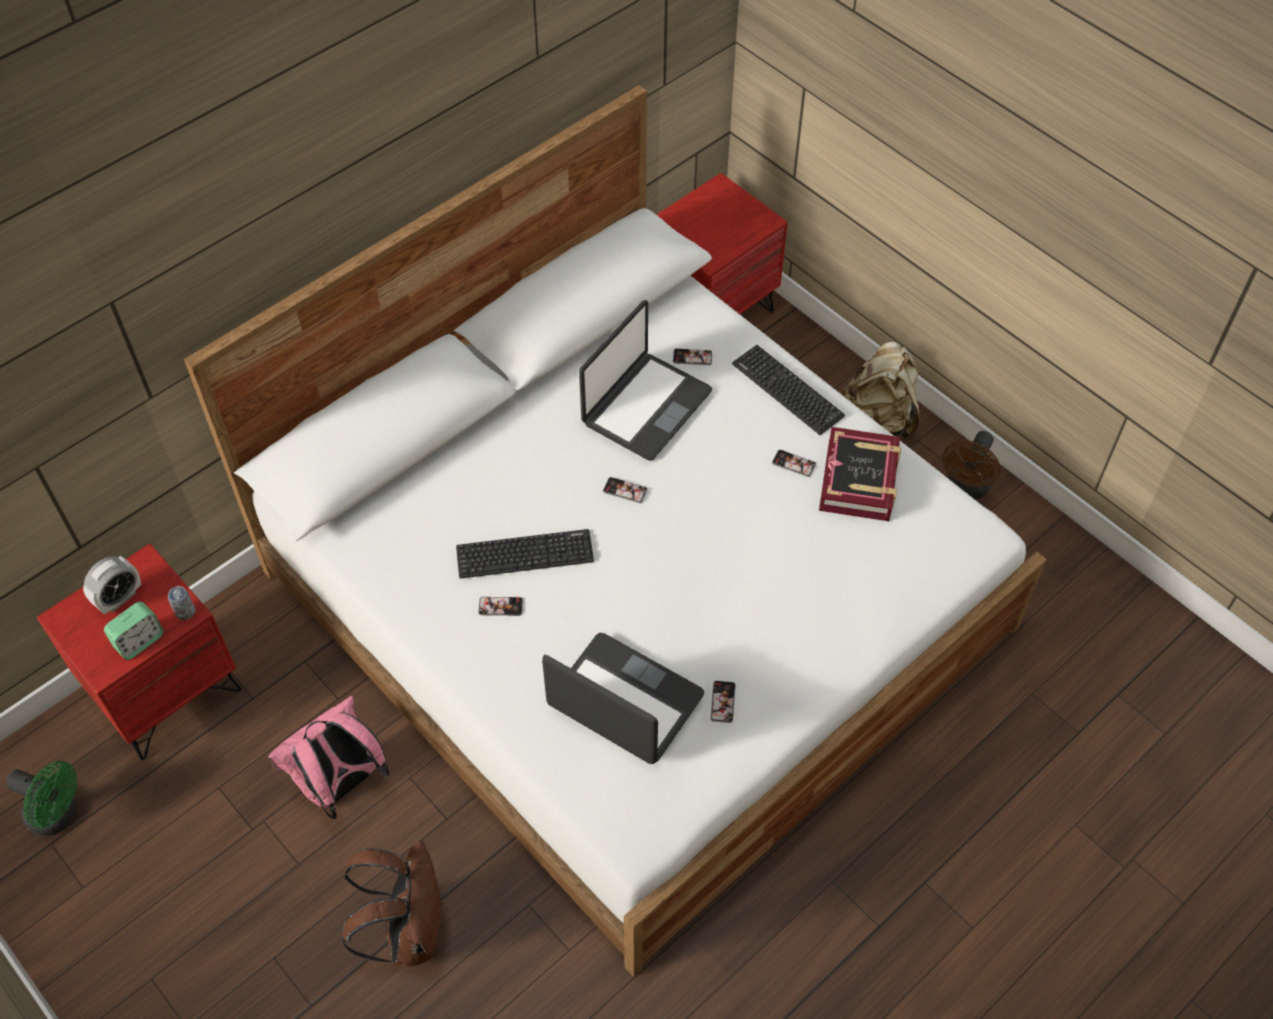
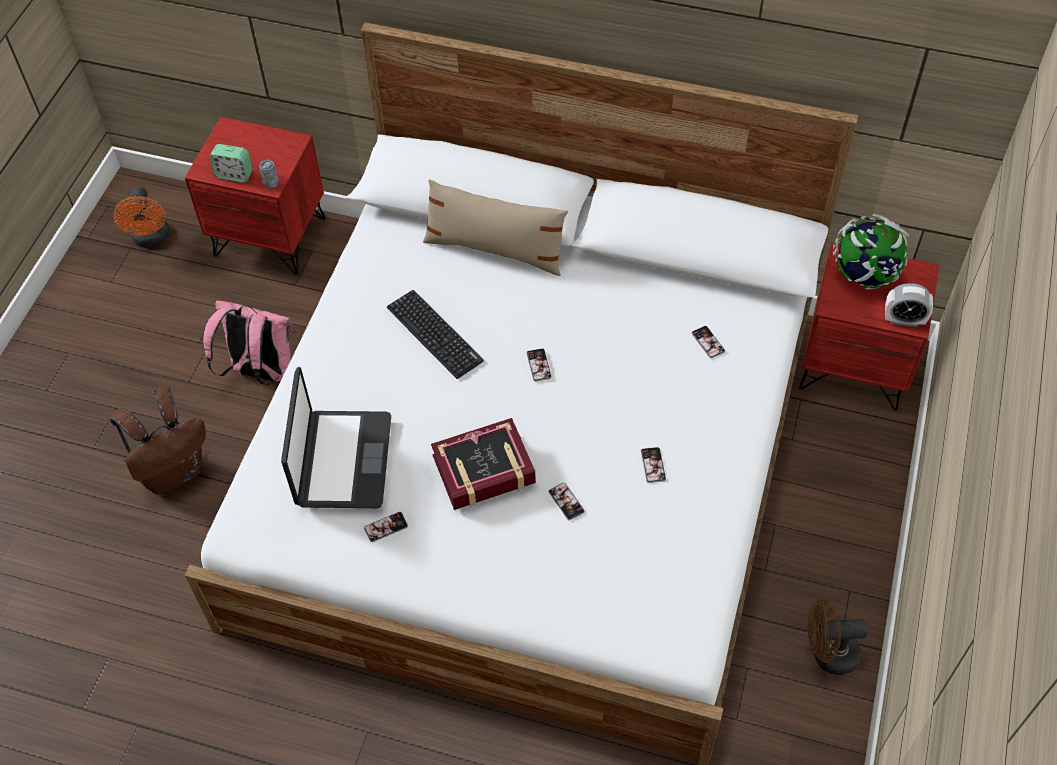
camera: 60 degrees right, 0 degrees up
(58, 815) = (151, 239): green fan -> orange fan
(119, 598) = (259, 146): alarm clock -> alarm clock (903, 320)
(458, 456) = (495, 249): none -> beige pillow
(500, 607) = (380, 345): phone -> phone (566, 501)
(645, 407) = (632, 337): laptop -> none
(694, 223) = (864, 276): none -> globe
(787, 390) = (728, 424): keyboard -> none
(859, 480) = (672, 521): book -> book (484, 470)
(878, 419) = (847, 548): beige backpack -> none

